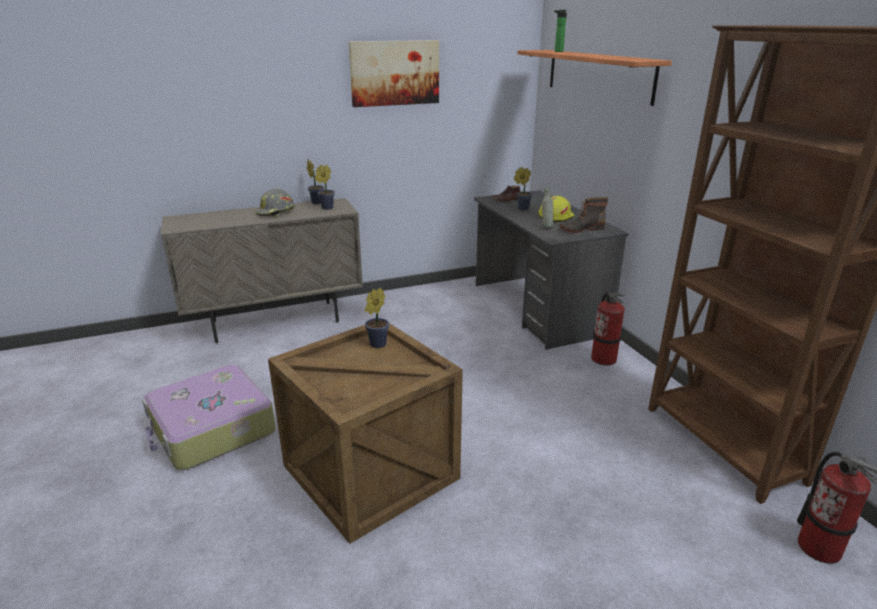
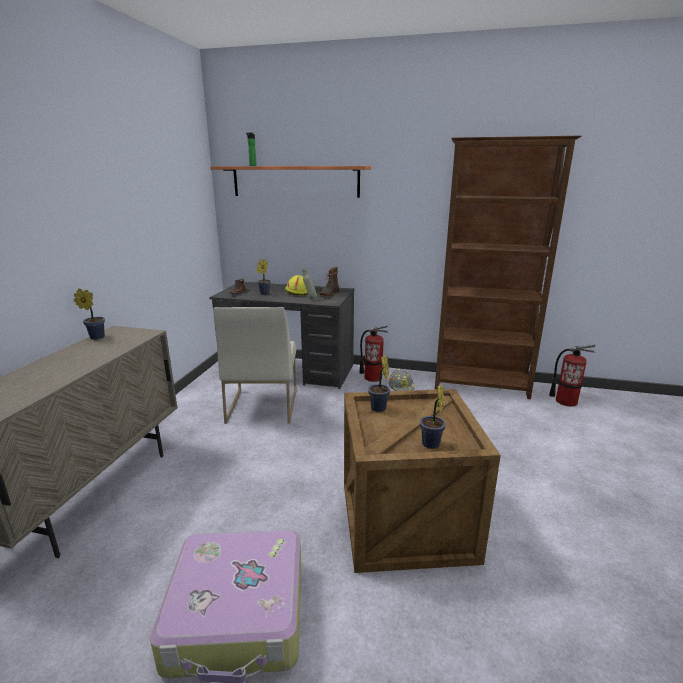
camera: 55 degrees left, 5 degrees down
(276, 212) = (76, 358): grey hard hat -> grey hard hat (402, 387)
(326, 208) = (123, 338): potted plant -> potted plant (431, 445)
(394, 73) = (128, 187): picture -> none
(456, 325) = (262, 405): none -> white chair

